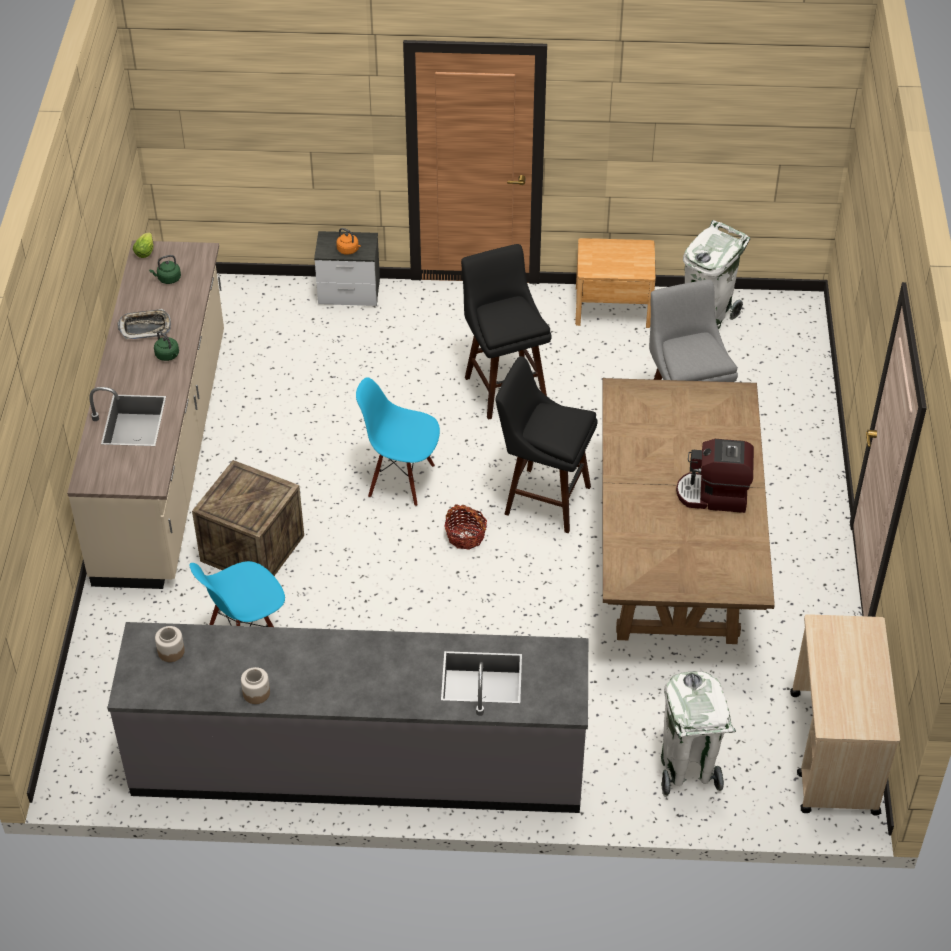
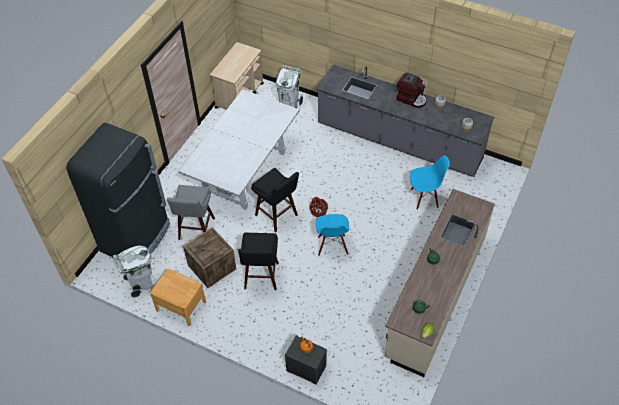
camera: 155 degrees left, 5 degrees up
(145, 327) = (439, 281): tray -> none
(252, 548) = (409, 236): crate -> crate (212, 267)
(401, 480) = (332, 246): blue chair -> blue chair turned 45 degrees clockwise
(674, 565) = (245, 171): brown dining table -> white dining table
(713, 495) = (233, 131): coffee machine -> coffee machine (411, 99)
(782, 376) = (136, 237): none -> black fridge

